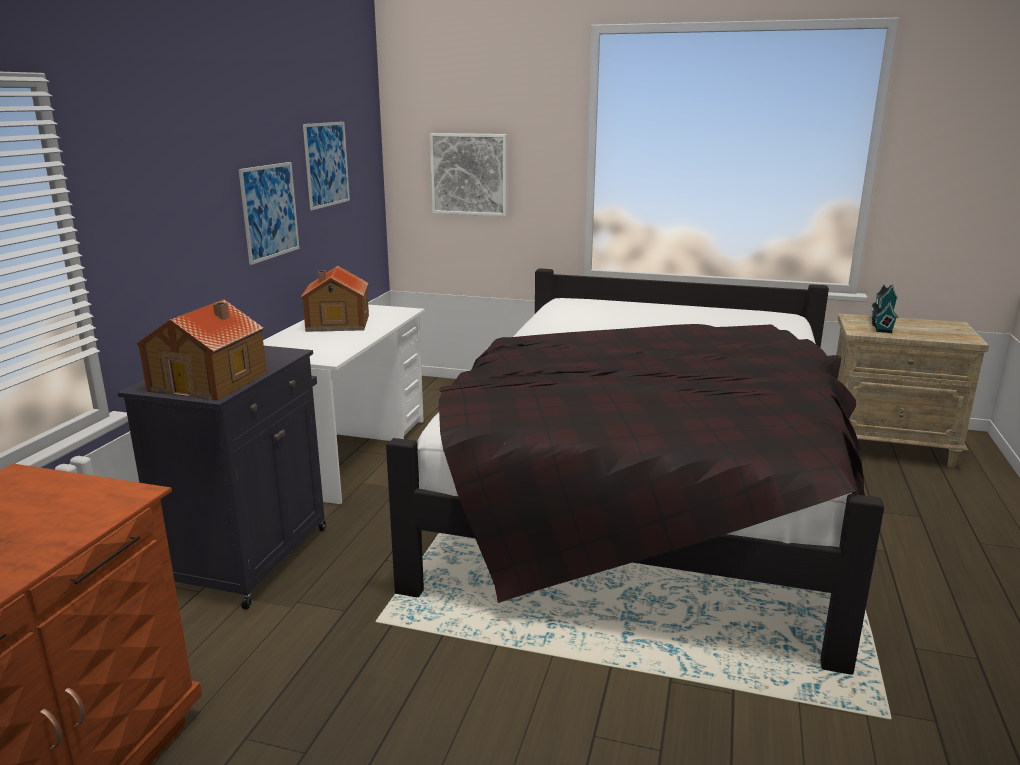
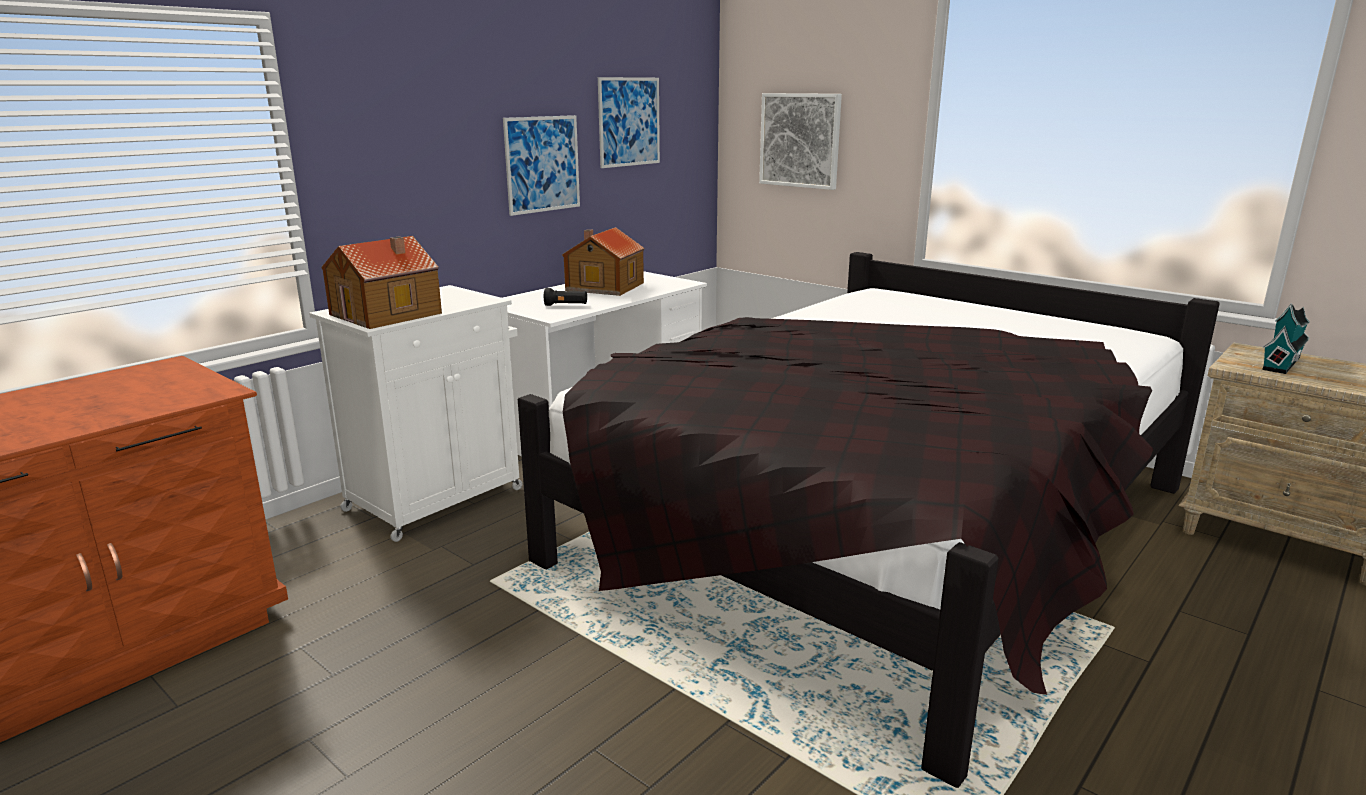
camera: 25 degrees right, 0 degrees up
(250, 557) = (437, 498): black cabinet -> white cabinet
(327, 346) = (566, 305): none -> black flashlight

